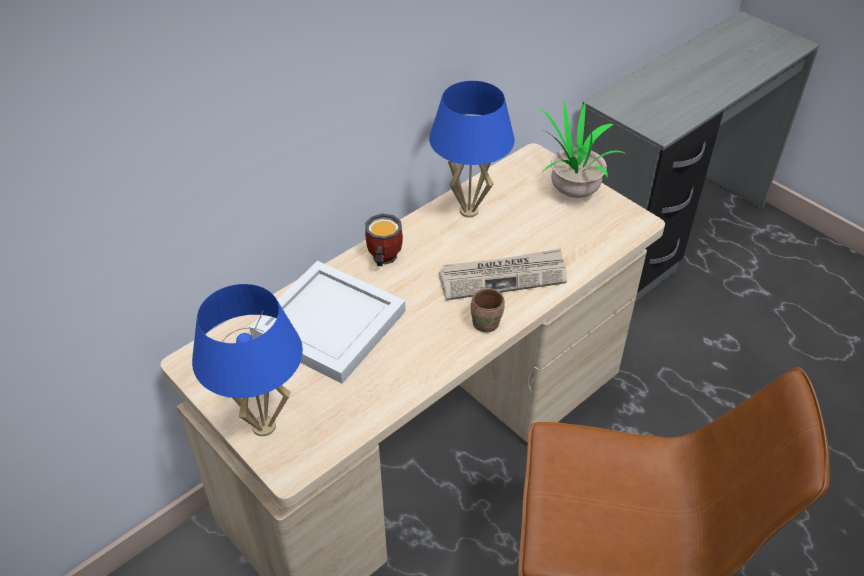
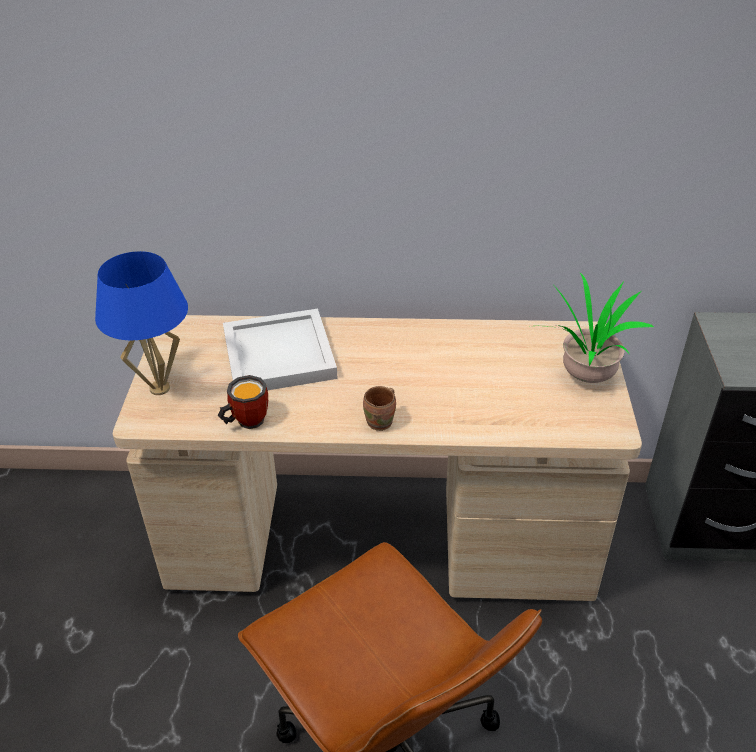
camera: 45 degrees right, 5 degrees down
(382, 259) = (370, 336): mug -> mug (245, 421)
(469, 211) = (479, 341): blue table lamp -> none
(503, 277) = (439, 400): newspaper -> none

